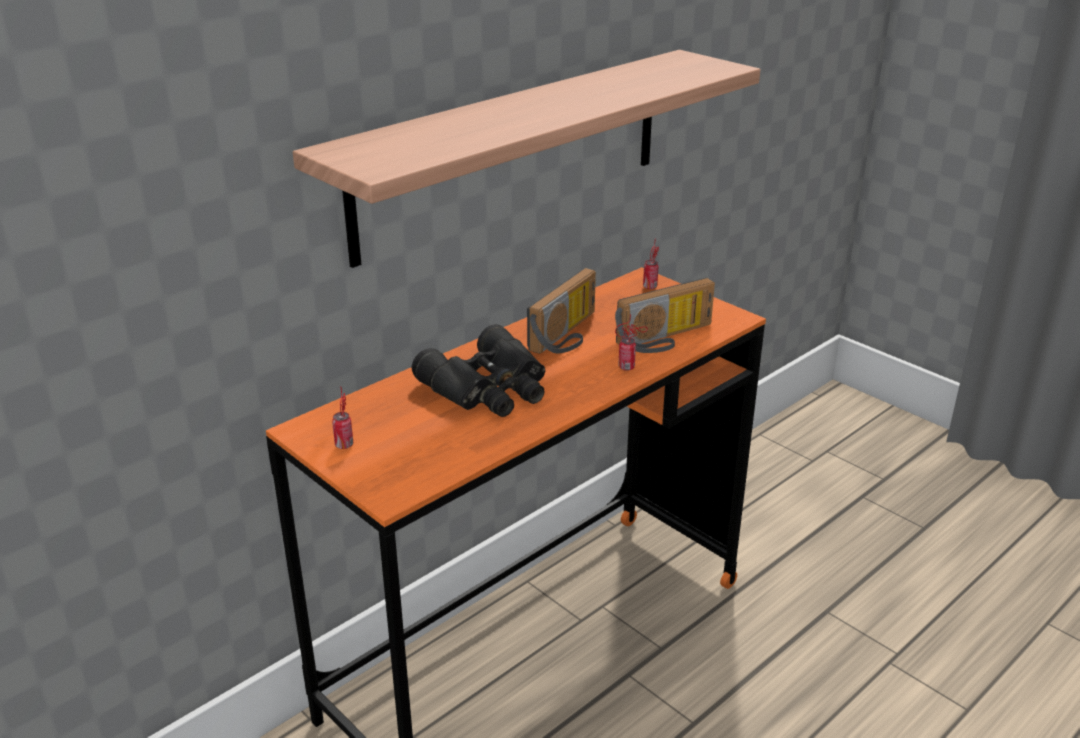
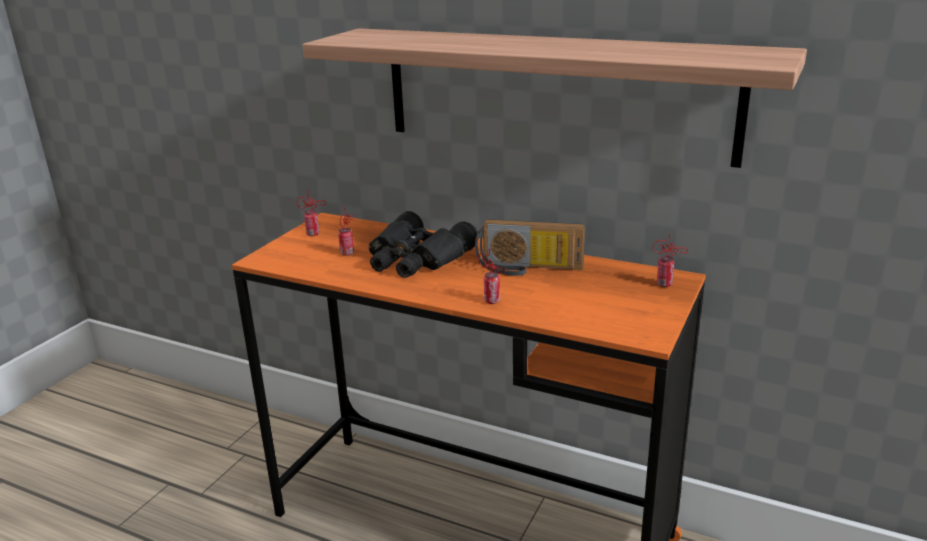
camera: 70 degrees right, 5 degrees down
(432, 428) = (348, 253): none -> can
(666, 339) = (563, 309): radio -> none

